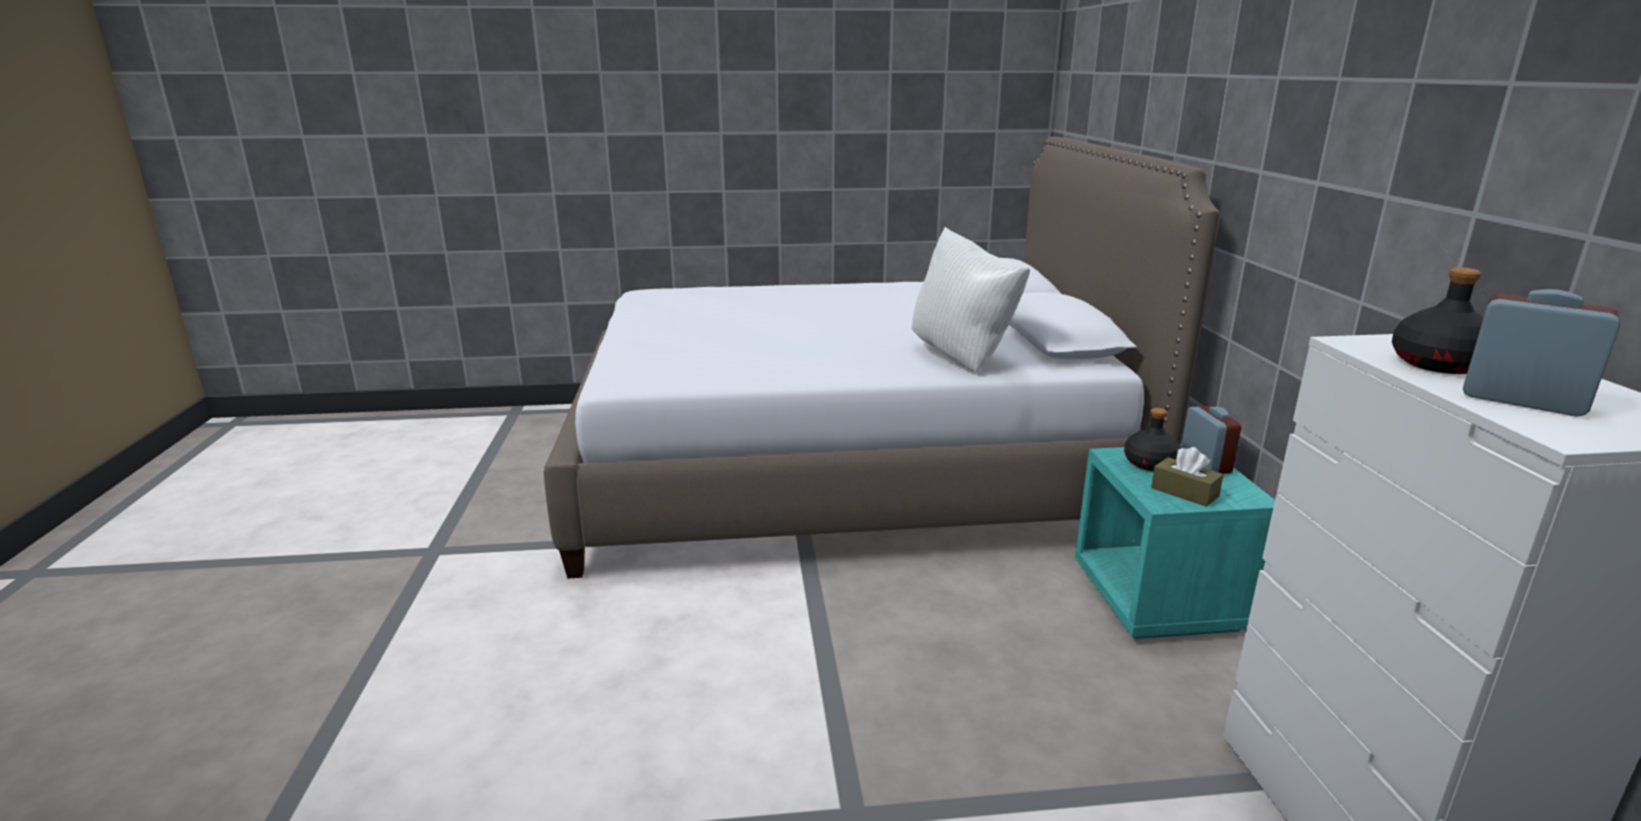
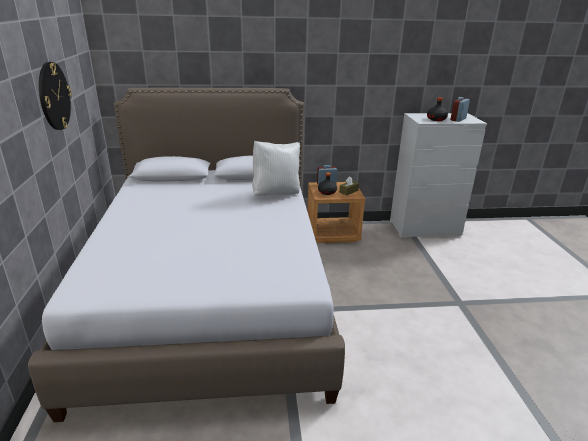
camera: 90 degrees left, 5 degrees up
(874, 113) = (54, 96): none -> wall clock
(1159, 599) = (333, 233): turquoise nightstand -> brown nightstand

